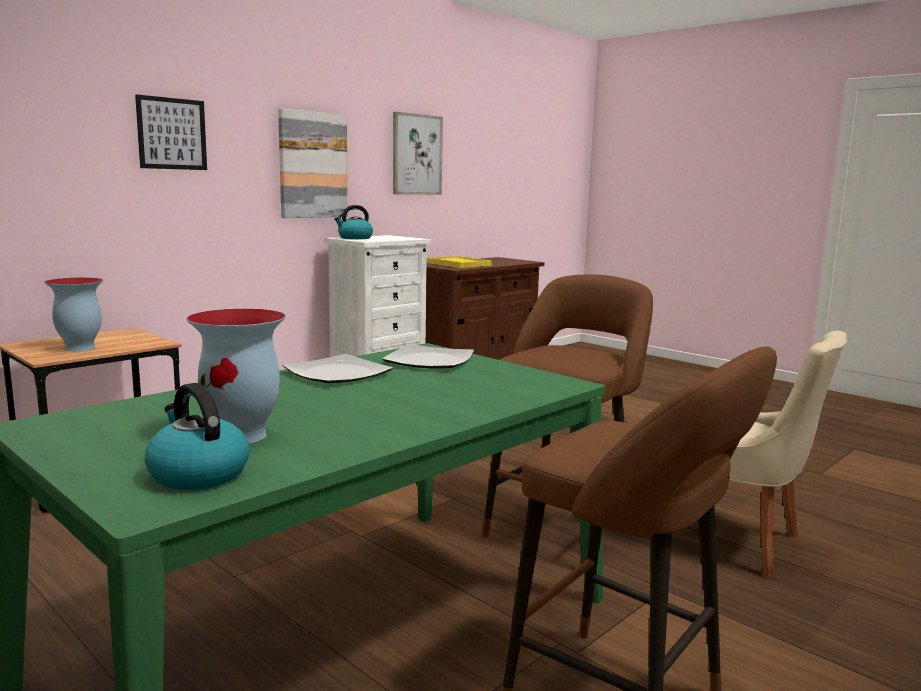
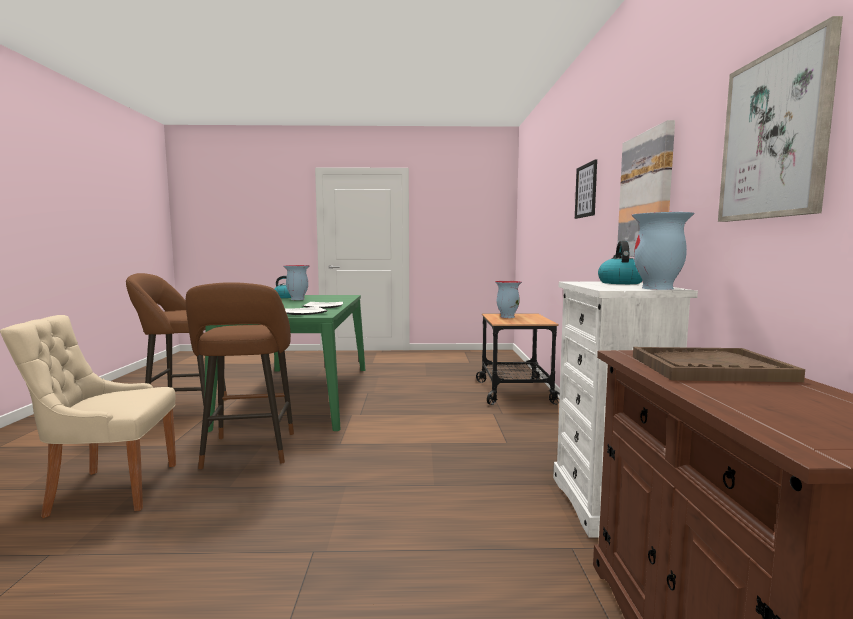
camera: 135 degrees right, 5 degrees down
(393, 236) = (658, 288): none -> vase
(459, 264) = (709, 368): yellow tray -> brown tray

